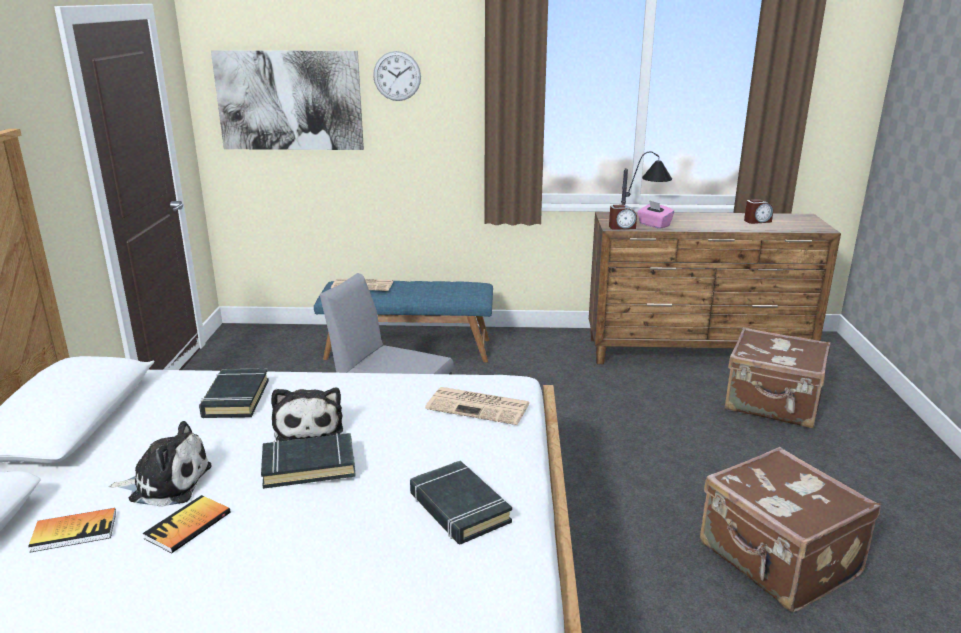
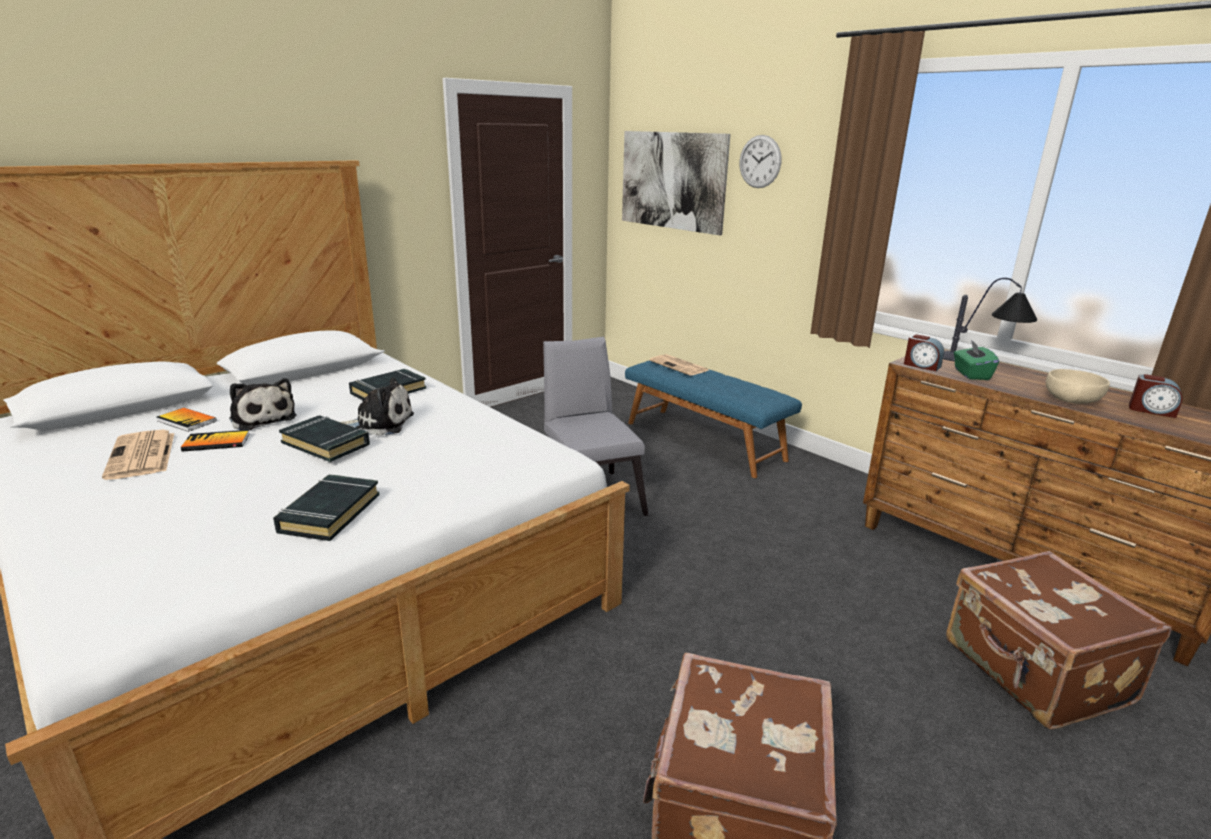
camera: 45 degrees right, 0 degrees up
(308, 427) = (380, 423): plush toy -> plush toy turned 120 degrees counterclockwise
(479, 406) = (498, 461): newspaper -> newspaper (142, 456)
(654, 225) = (971, 374): pink tissue box -> green tissue box
(721, 226) = (1072, 400): none -> beige bowl

